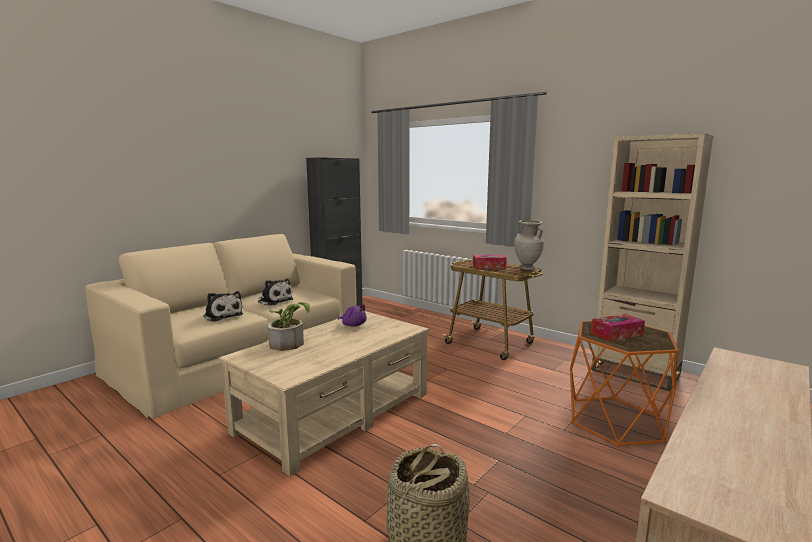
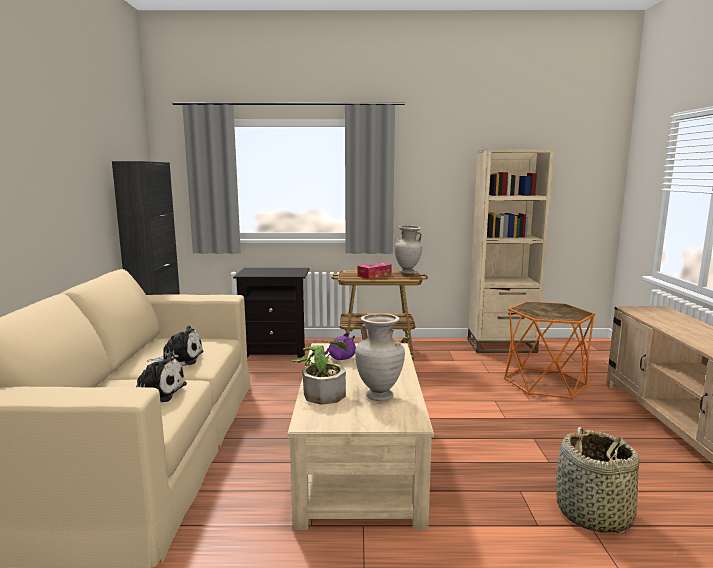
camera: 40 degrees left, 0 degrees up
(313, 356) = (379, 396): none -> beige vase
(418, 320) = (276, 350): none -> black nightstand
(616, 334) = (547, 311): tissue box -> none

